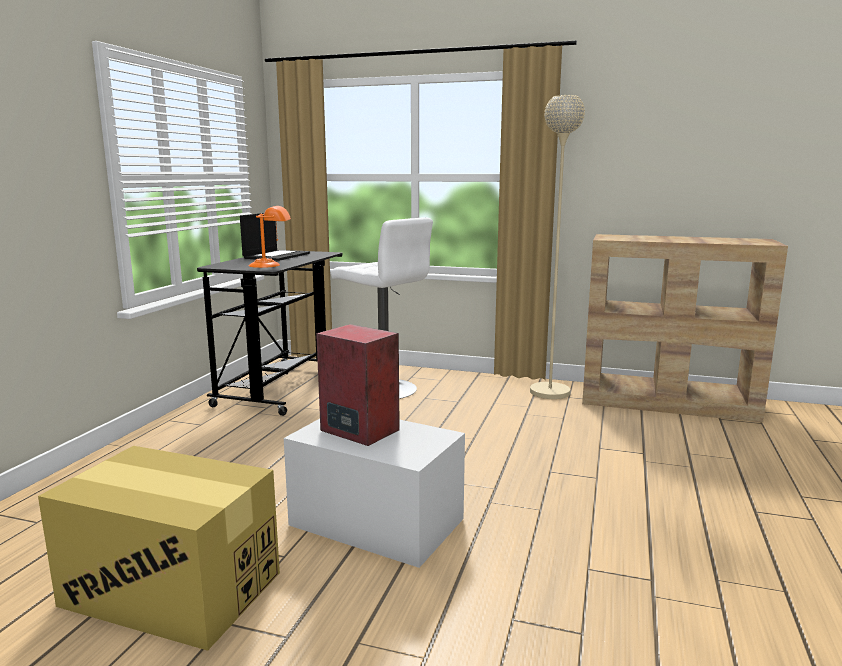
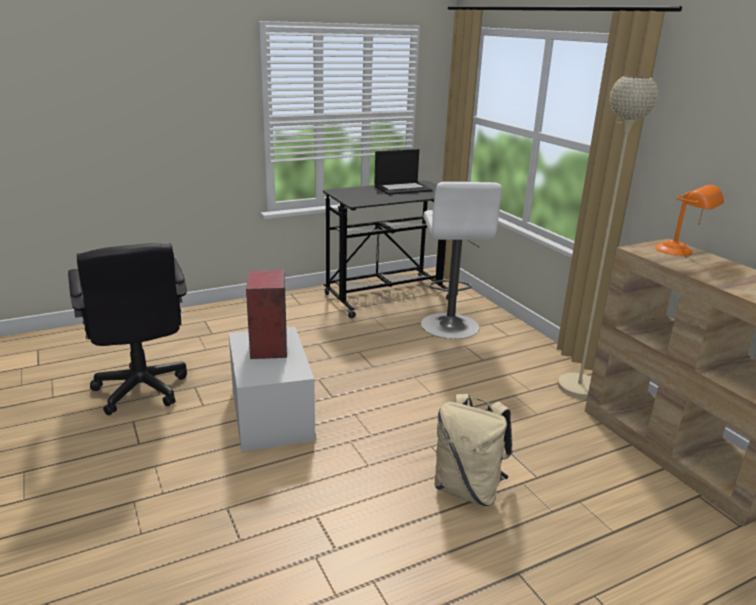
camera: 45 degrees right, 10 degrees up
(172, 589) = (143, 393): cardboard box -> black office chair
(271, 265) = (369, 199): orange table lamp -> orange table lamp (681, 251)
(629, 483) = (468, 489): none -> beige backpack

